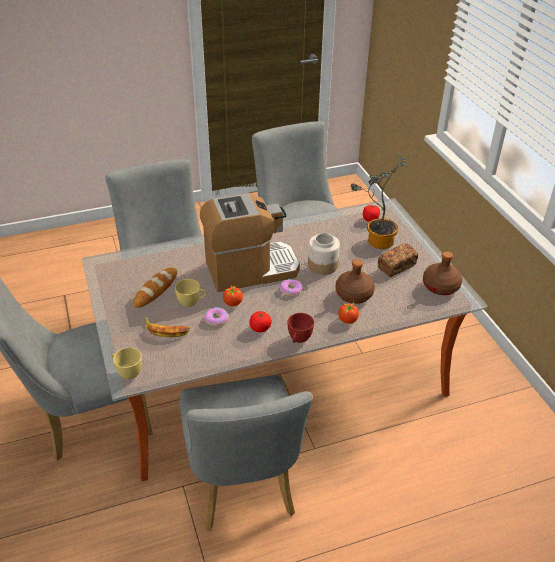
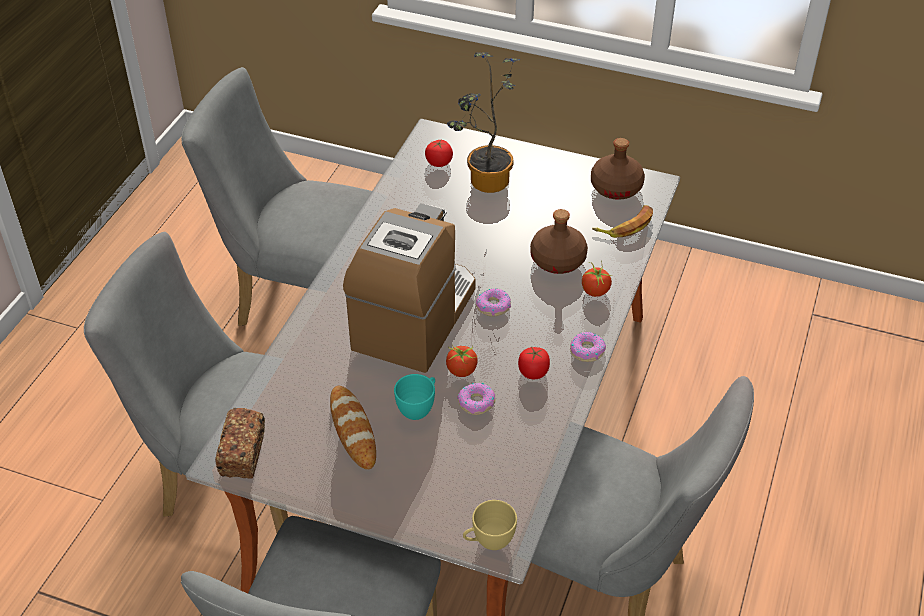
camera: 50 degrees left, 5 degrees up
(166, 330) = (446, 461): banana -> banana (626, 225)
(192, 302) = (418, 408): yellow cup -> turquoise cup
(298, 339) = (587, 351): red cup -> donut
(323, 265) = (478, 252): jar -> none
(396, 266) = (547, 197): bread -> bread (243, 453)

